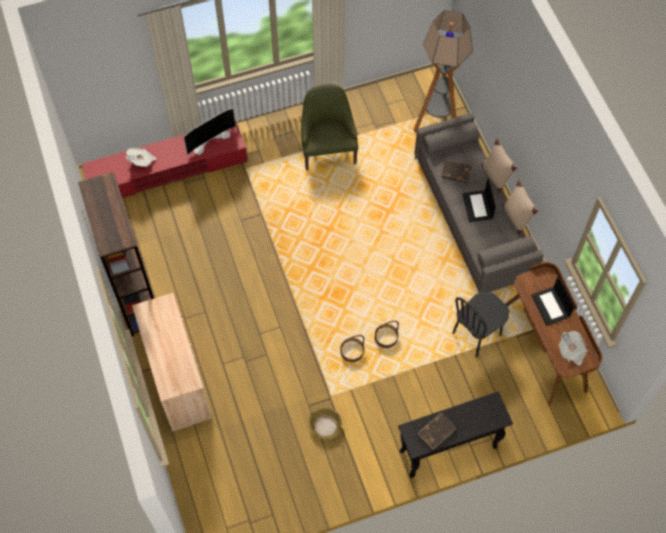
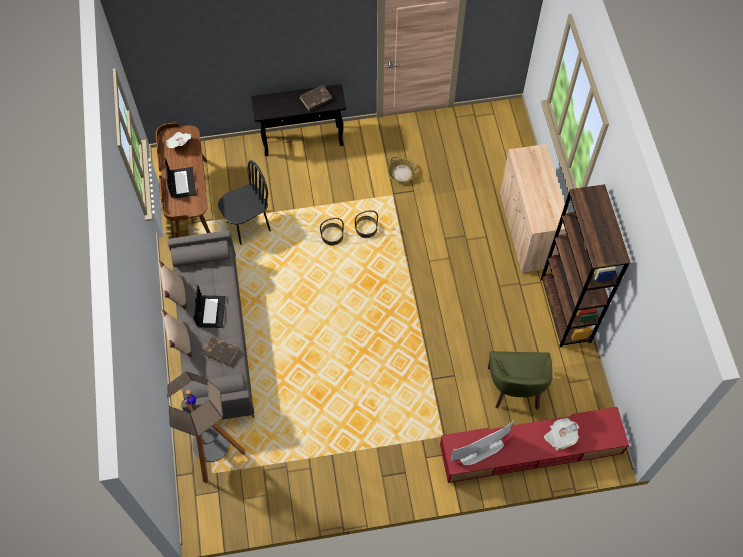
camera: 170 degrees left, 0 degrees up
(328, 150) = (347, 445): green armchair -> green armchair (516, 388)

